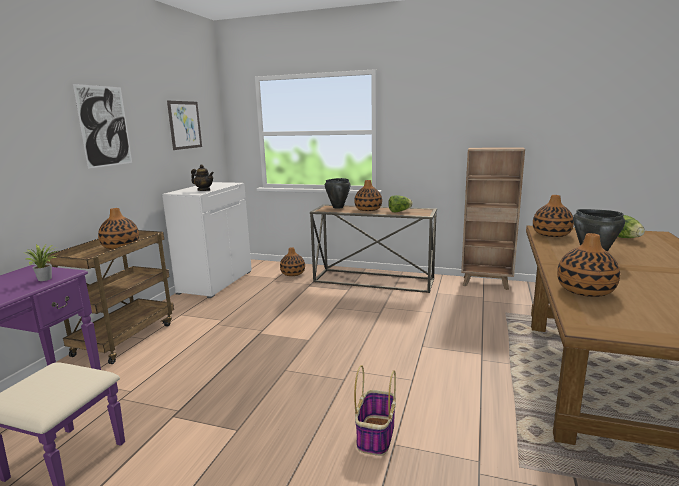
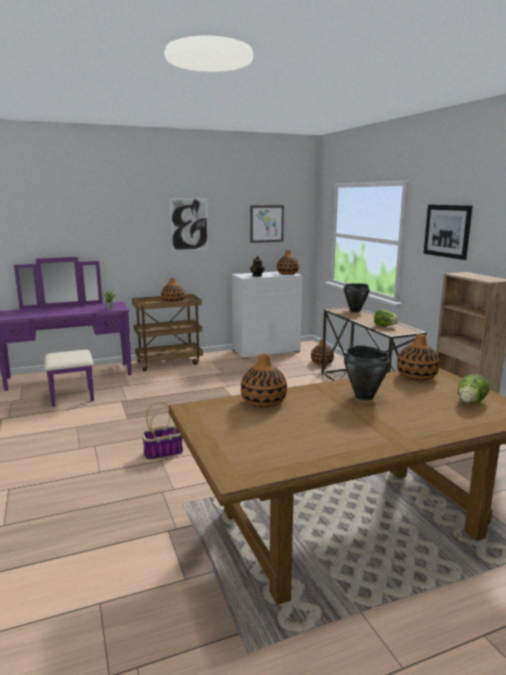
camera: 50 degrees right, 0 degrees up
(368, 209) = (368, 318): vase -> vase (287, 273)
(437, 114) = (447, 231): none -> picture

